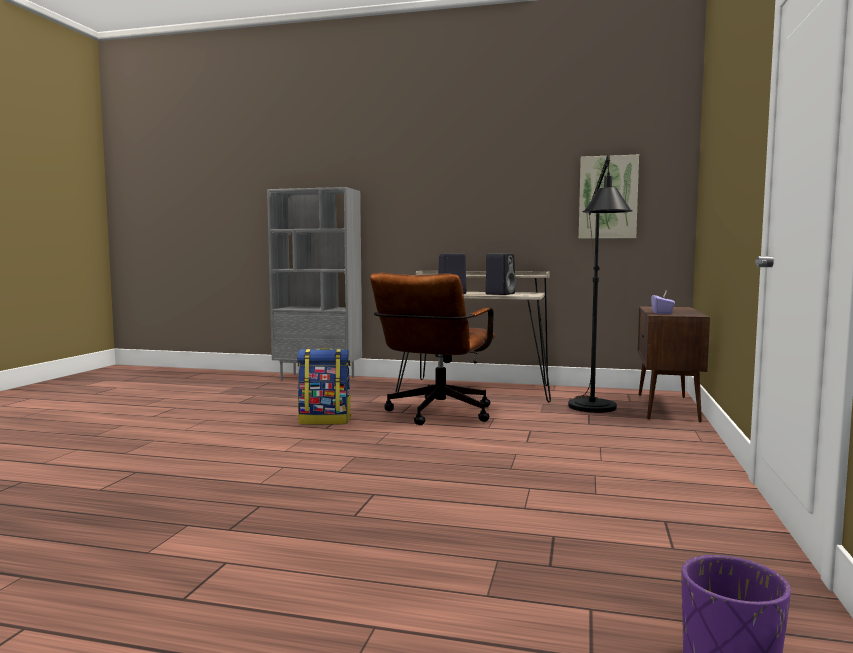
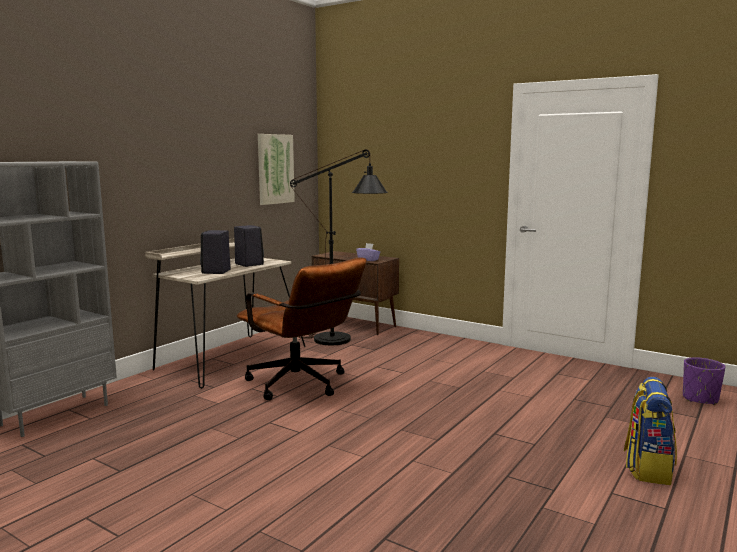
camera: 70 degrees left, 5 degrees up
(325, 420) = (271, 430): backpack -> backpack (647, 468)

